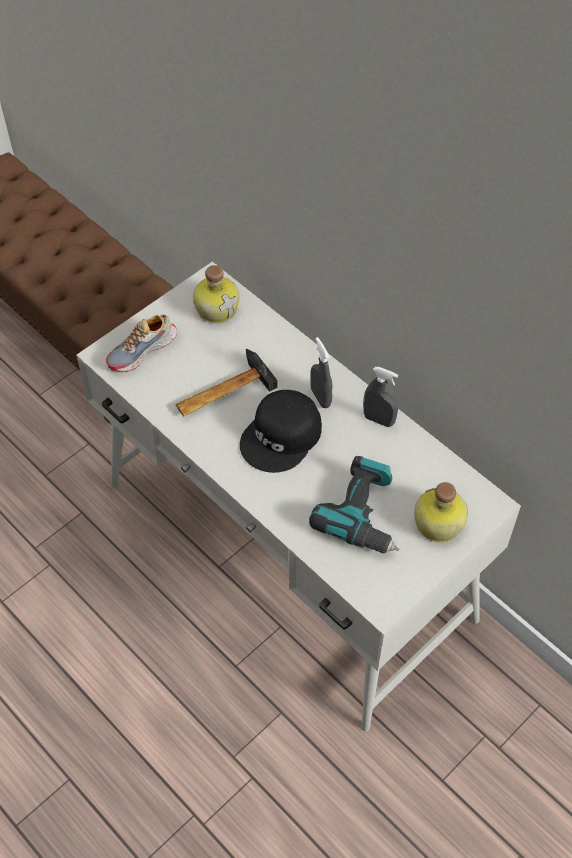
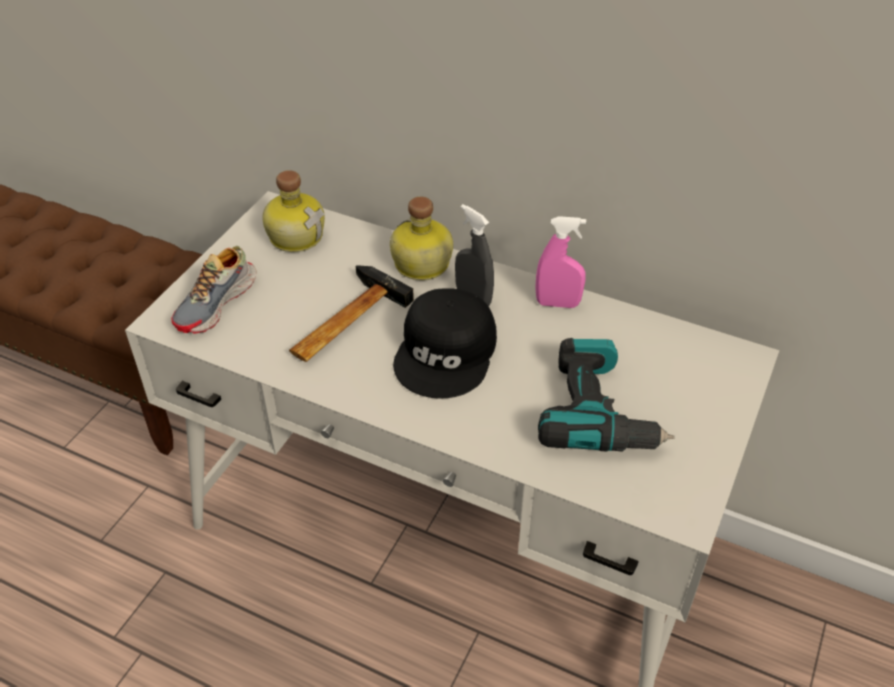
camera: 20 degrees left, 10 degrees down
(378, 420) = (557, 303): grey spray bottle -> pink spray bottle
(437, 524) = (696, 398): bottle -> bottle (421, 265)

